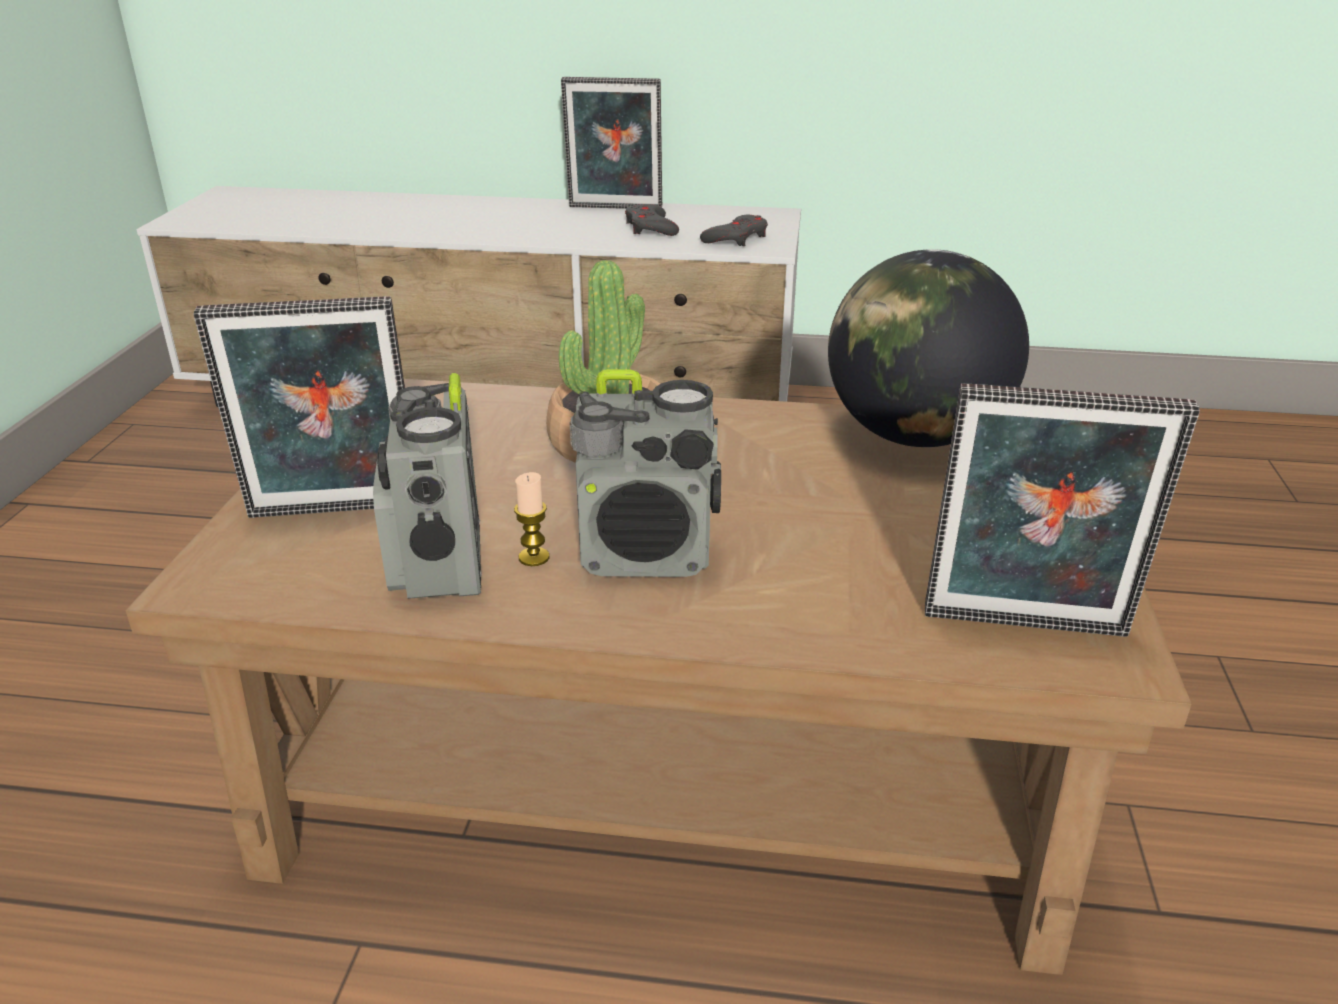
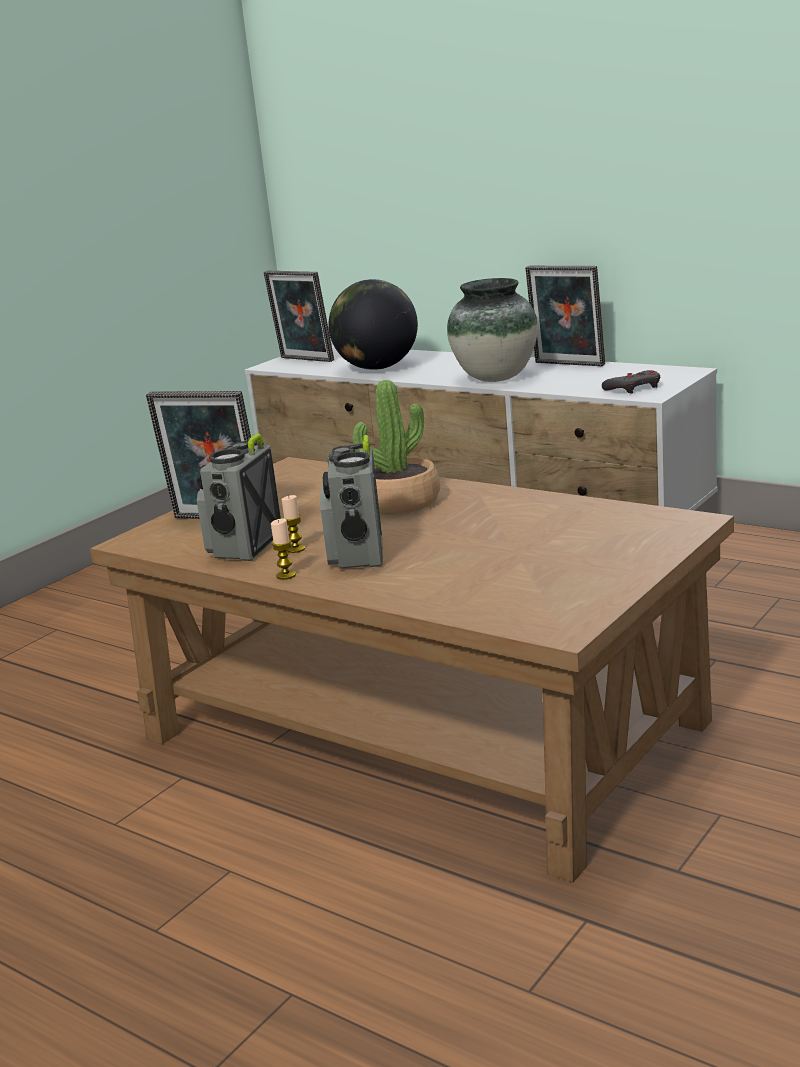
camera: 30 degrees right, 10 degrees down
(539, 230) = (495, 378): none -> vase
(571, 618) = (286, 575): none -> candle
(647, 555) = (356, 555): radio -> radio turned 60 degrees clockwise
(650, 228) = (577, 378): grey game controller -> none
(914, 436) = (598, 515): globe -> globe (377, 368)
(1025, 629) = (526, 611): picture frame -> picture frame (304, 360)

